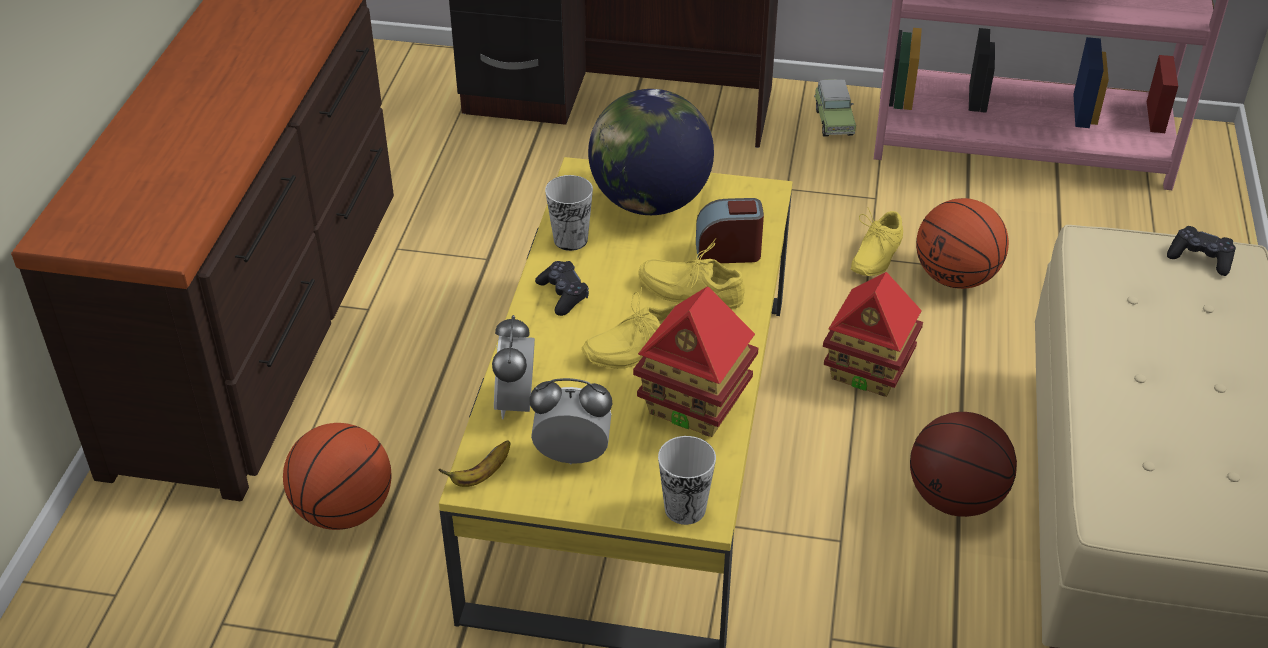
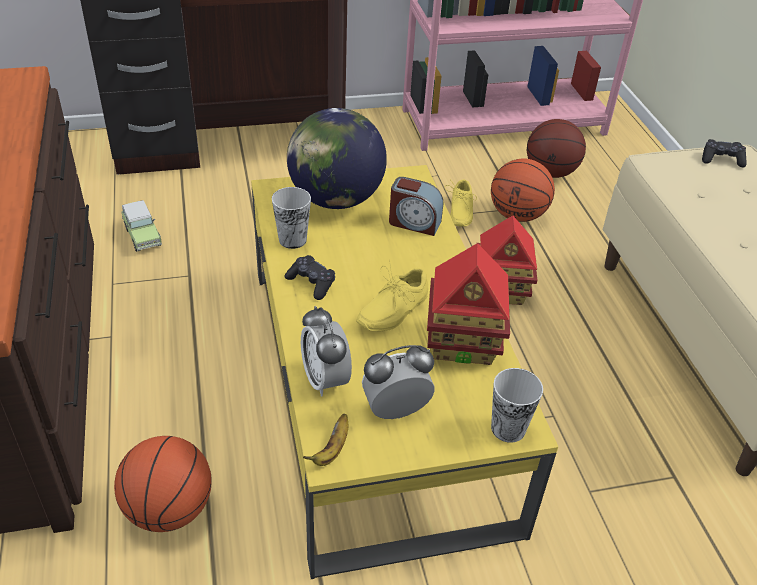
camera: 25 degrees left, 0 degrees up
(692, 289) = (405, 256): yellow shoe -> none
(728, 251) = (414, 223): alarm clock -> alarm clock turned 135 degrees counterclockwise
(833, 121) = (382, 131): toy car -> toy car (142, 235)
(955, 498) = (606, 363): basketball -> basketball (550, 172)

